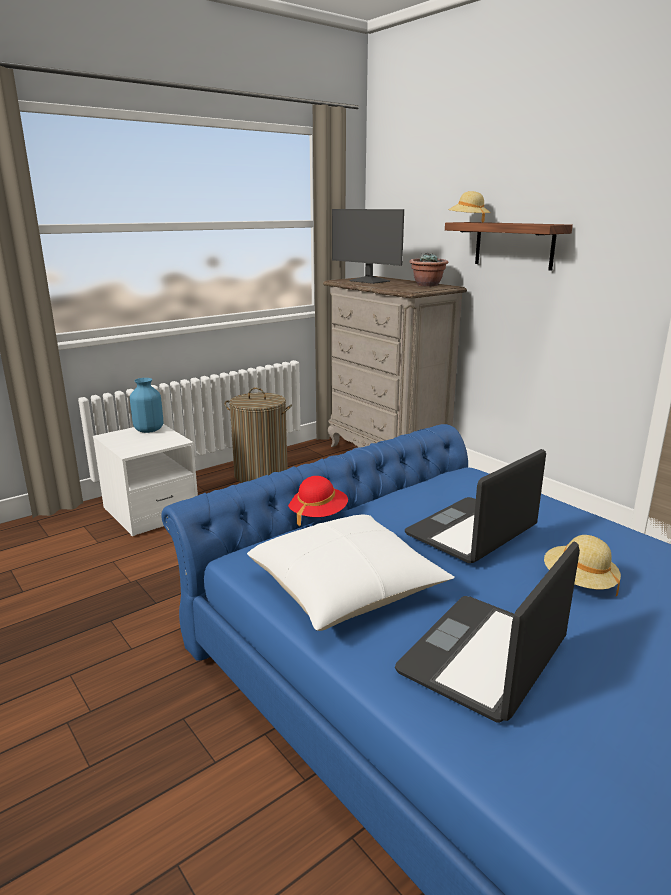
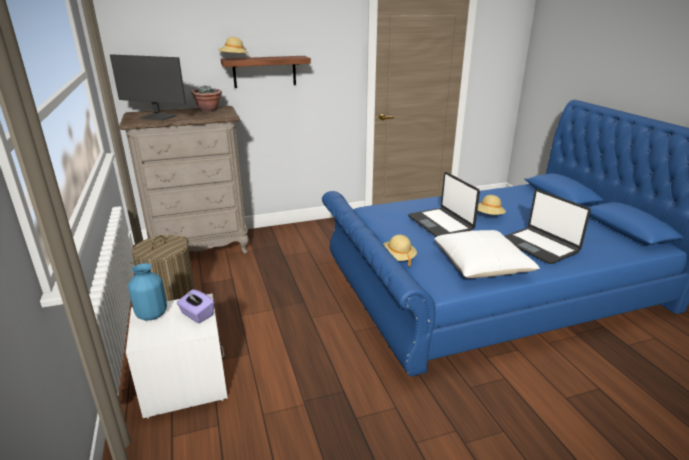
camera: 70 degrees left, 5 degrees up
(152, 444) = (197, 315): none -> purple tissue box
(318, 514) = (397, 258): red hat -> beige hat
(369, 281) = (158, 117): monitor -> monitor turned 45 degrees clockwise

